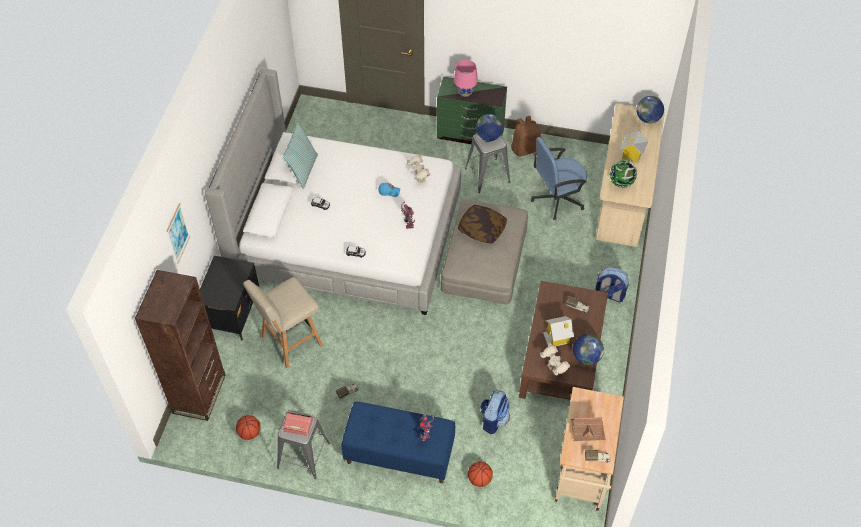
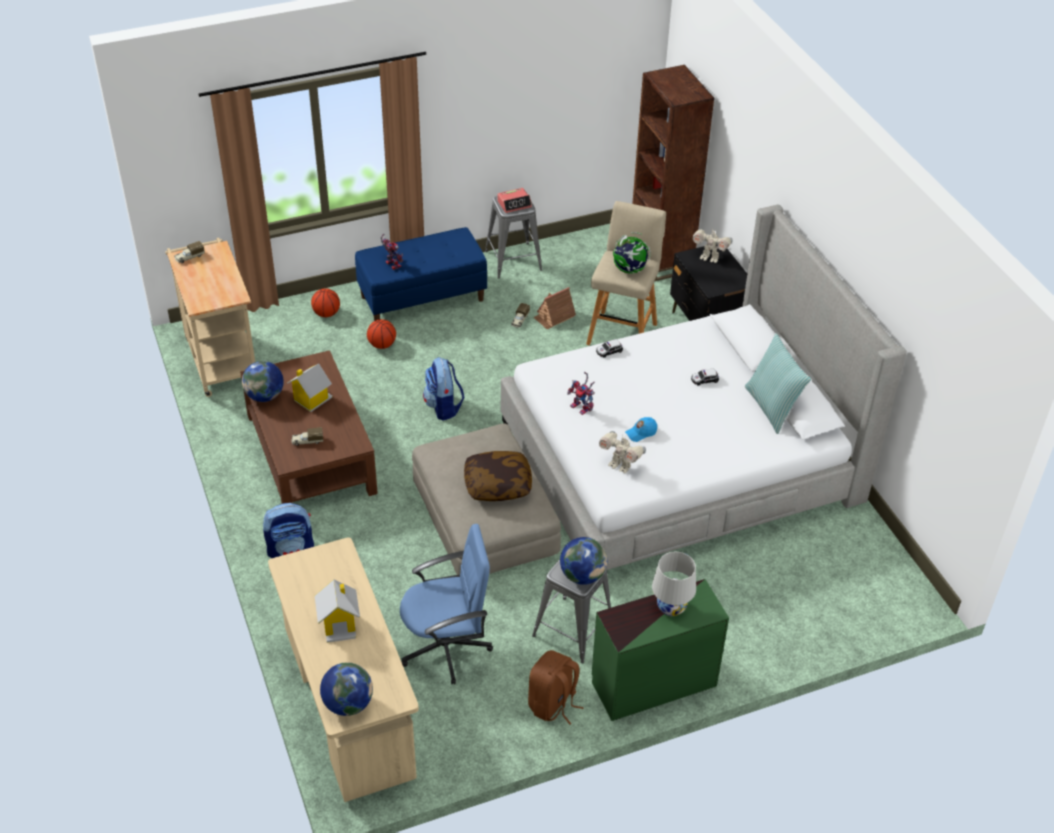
camera: 145 degrees right, 10 degrees down
(177, 233) = (744, 145): picture -> none
(249, 433) = (580, 254): basketball -> basketball (382, 345)
(465, 92) = (671, 607): pink table lamp -> white table lamp
(493, 420) = (347, 363): backpack -> backpack (444, 407)
(553, 370) = (296, 368): toy robot -> toy robot (709, 258)
(557, 199) = (446, 646): blue office chair -> blue office chair turned 45 degrees clockwise
(587, 431) = (212, 273): toy house -> toy house (554, 317)
(621, 182) = (330, 572): globe -> globe (629, 270)

